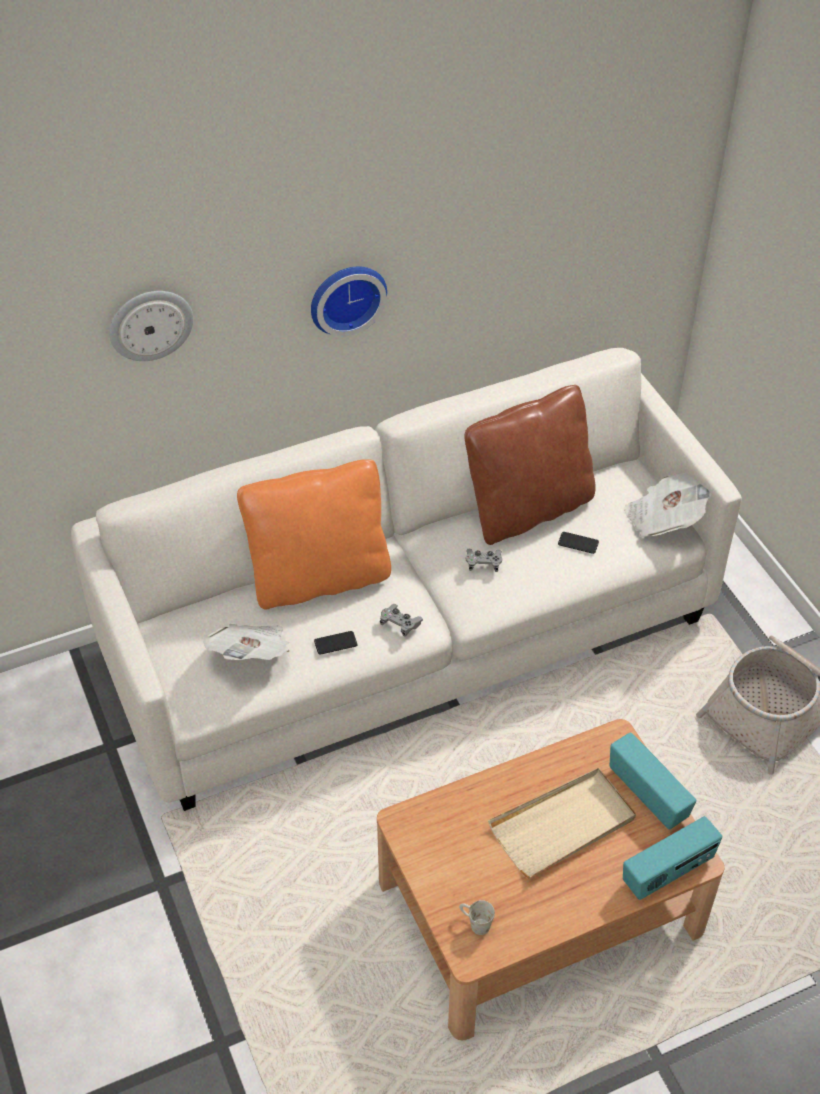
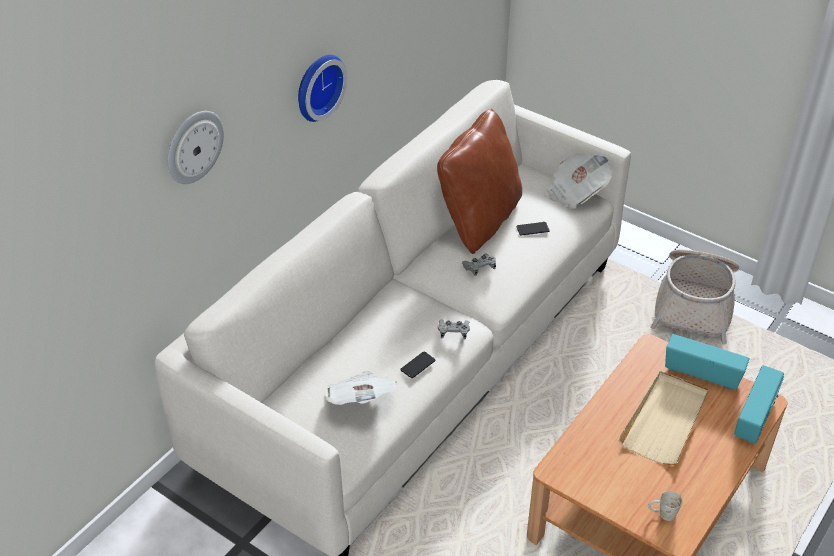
camera: 30 degrees left, 5 degrees down
(319, 578) = (367, 326): orange pillow -> none

